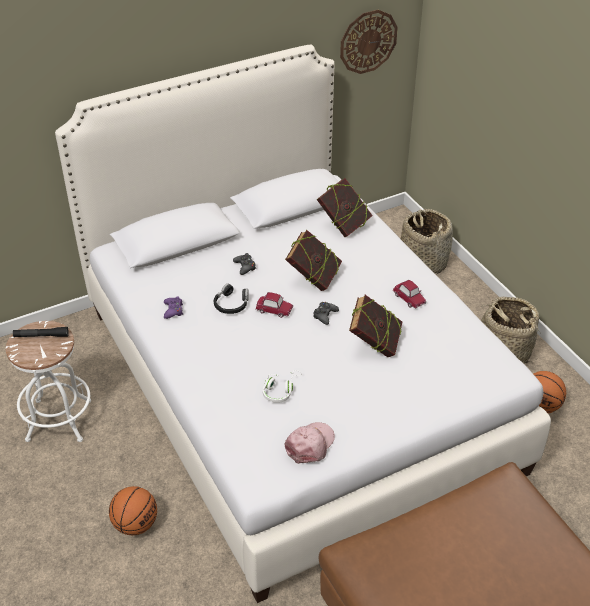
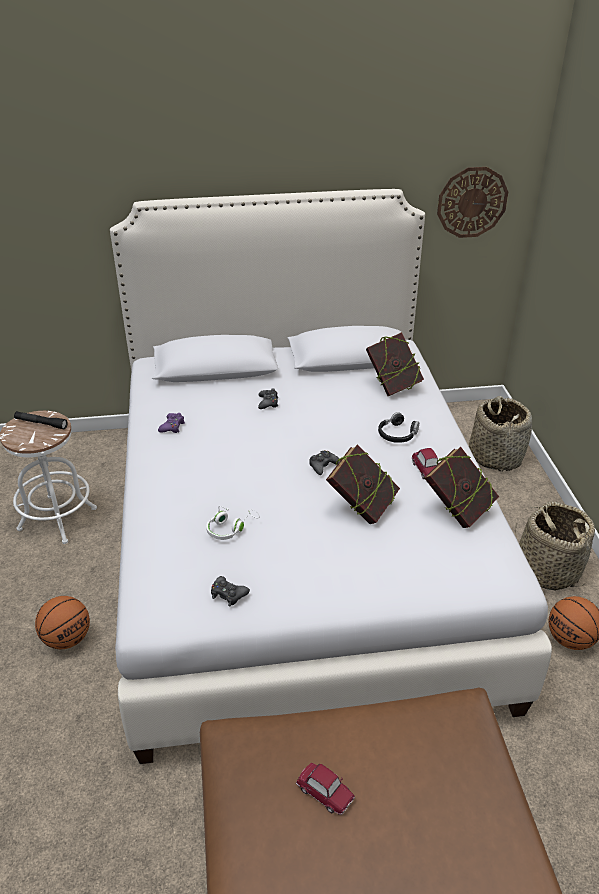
camera: 20 degrees right, 5 degrees down
(231, 304) = (232, 433): black headphones -> black headphones (397, 434)
(274, 310) = (273, 448): toy car -> toy car (325, 792)
(310, 445) = (228, 594): pink cap -> black game controller
(313, 279) = (332, 429): book -> book (457, 511)

